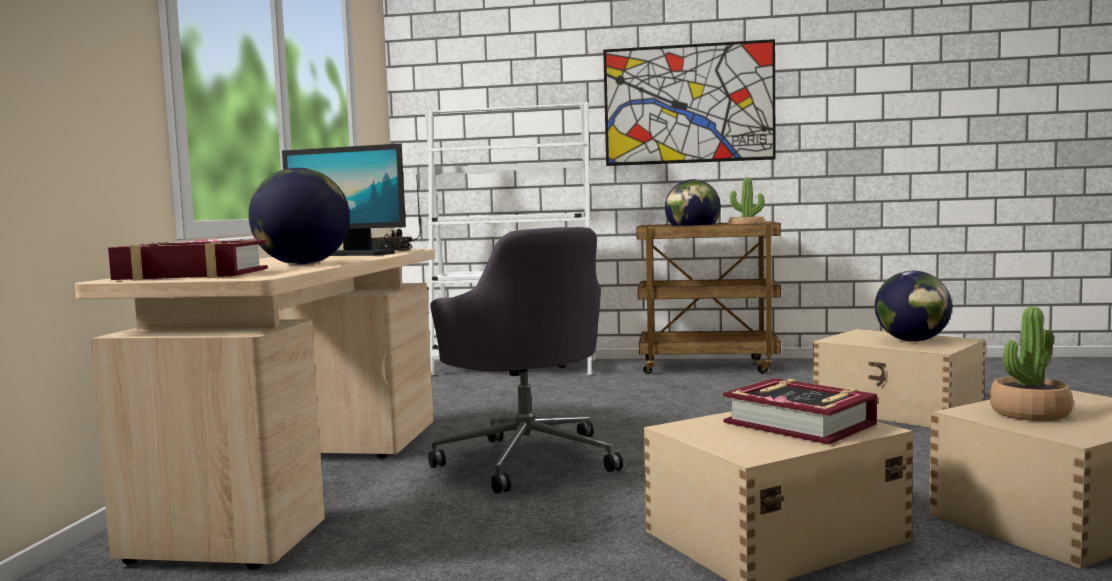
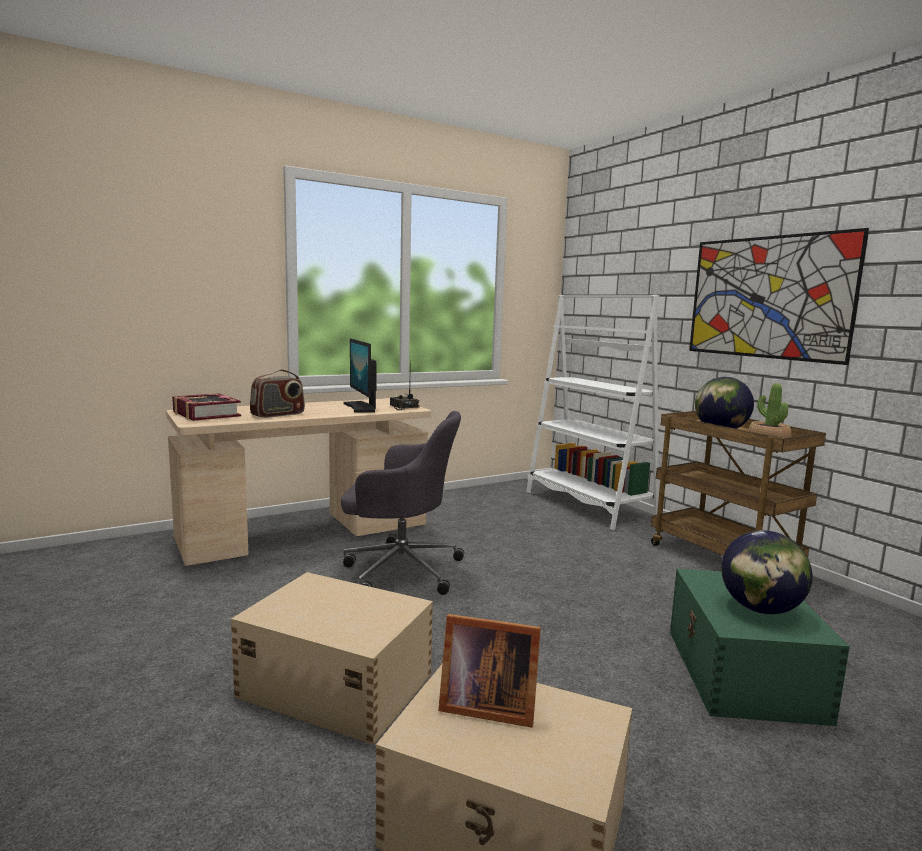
camera: 50 degrees right, 5 degrees up
(302, 264) = (278, 414): globe -> radio
(527, 458) = (400, 569): grey office chair -> grey office chair turned 105 degrees counterclockwise
(799, 423) = (355, 614): book -> none
(898, 409) = (742, 674): beige storage box -> green storage box
(1029, 413) = (484, 705): potted plant -> picture frame

